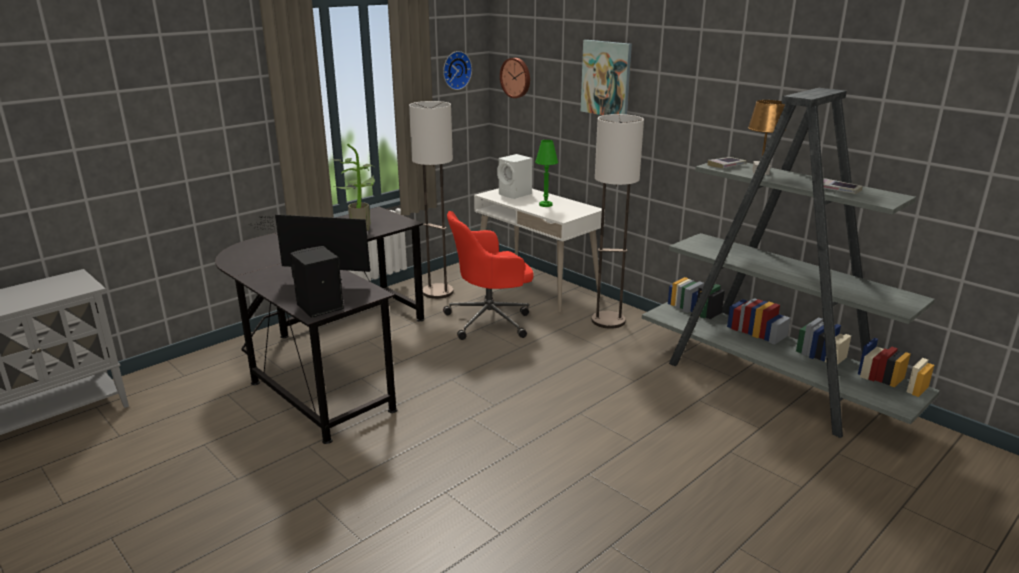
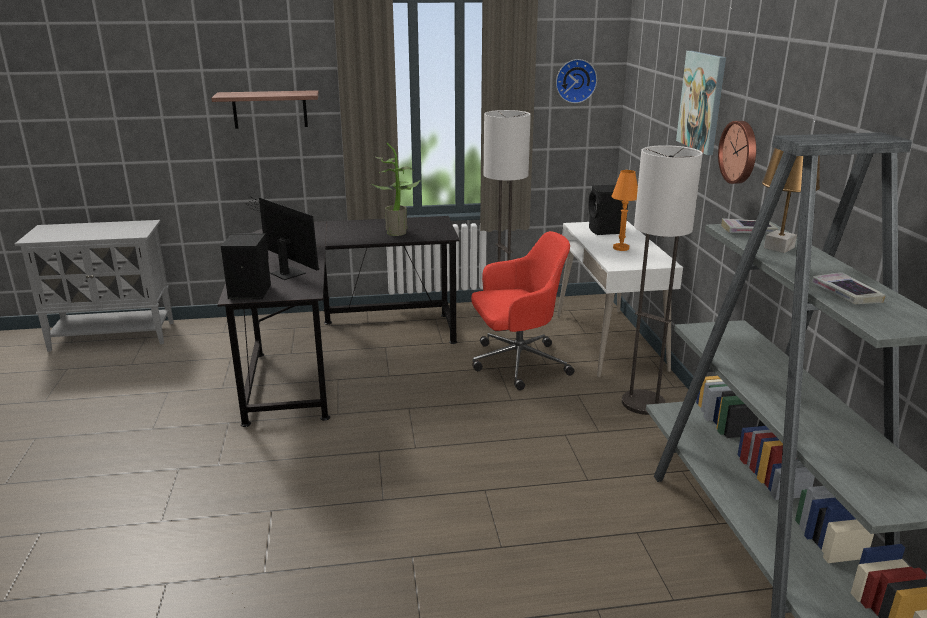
camera: 35 degrees right, 0 degrees up
(196, 126) = (270, 109): none -> shelf
(490, 320) = (517, 363): red office chair -> red office chair turned 150 degrees clockwise
(515, 194) = (606, 231): white speaker -> black speaker
(516, 77) = (640, 95): wall clock -> wall clock (740, 152)
(545, 205) = (621, 248): green table lamp -> orange table lamp

